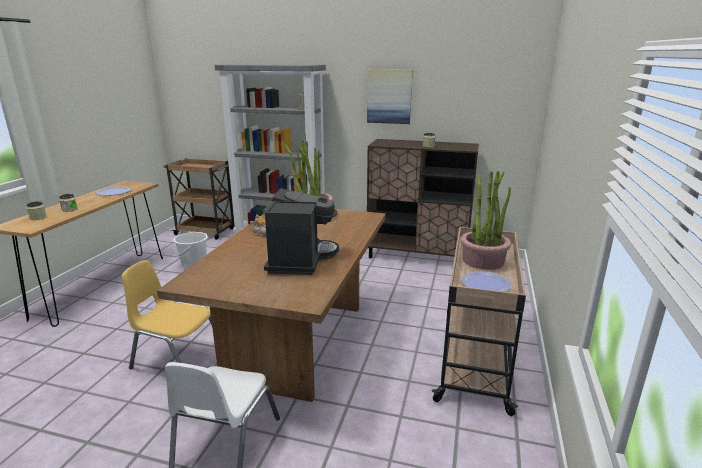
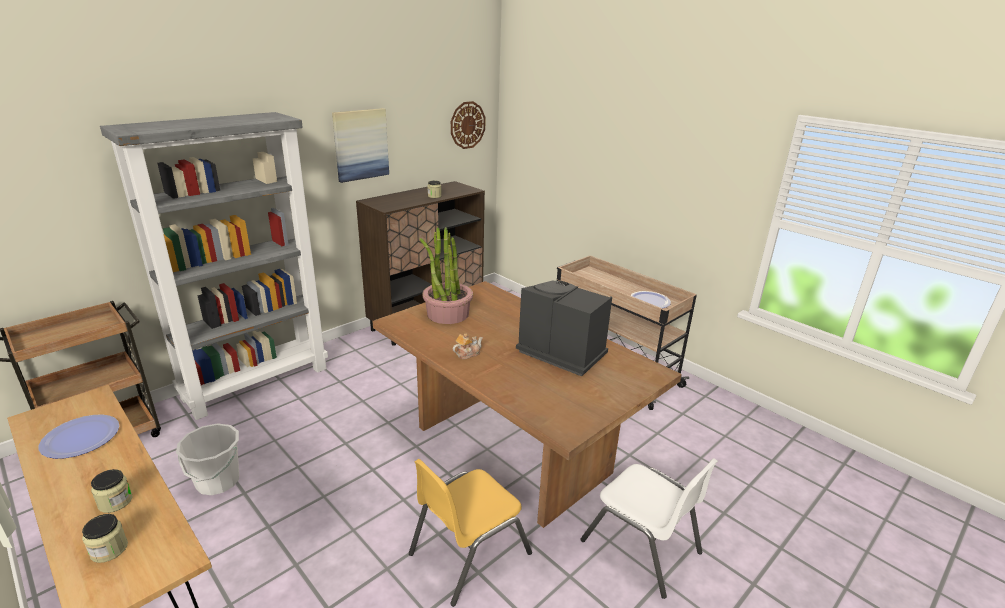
camera: 60 degrees left, 5 degrees up
(483, 260) = (609, 286): potted plant -> none
(504, 93) = (467, 125): none -> wall clock

